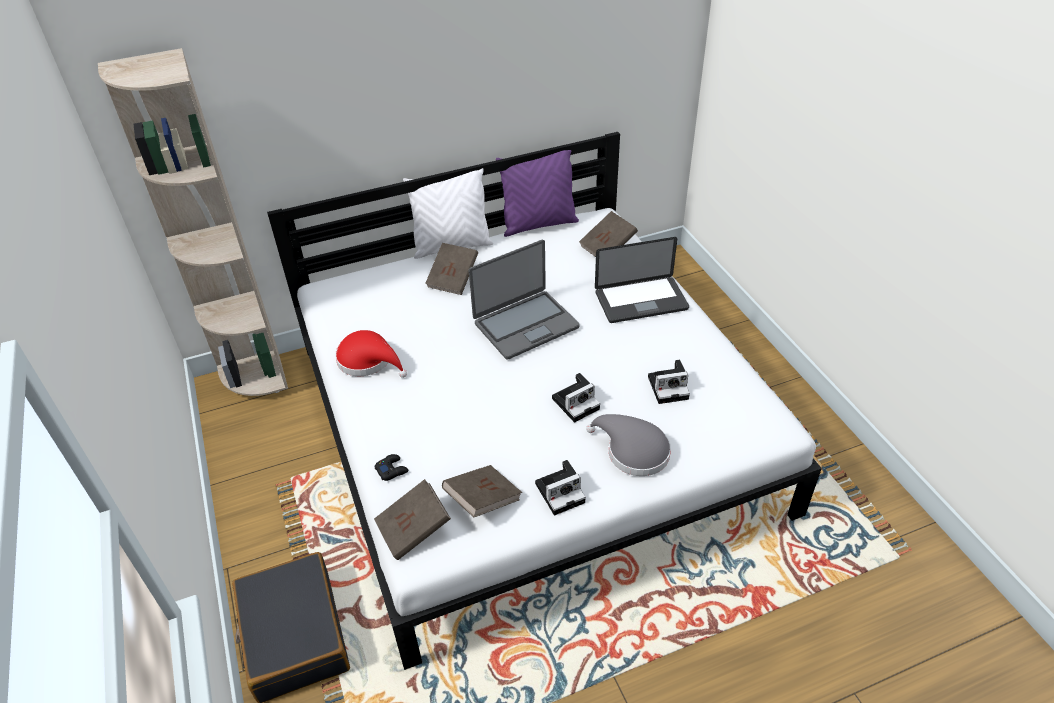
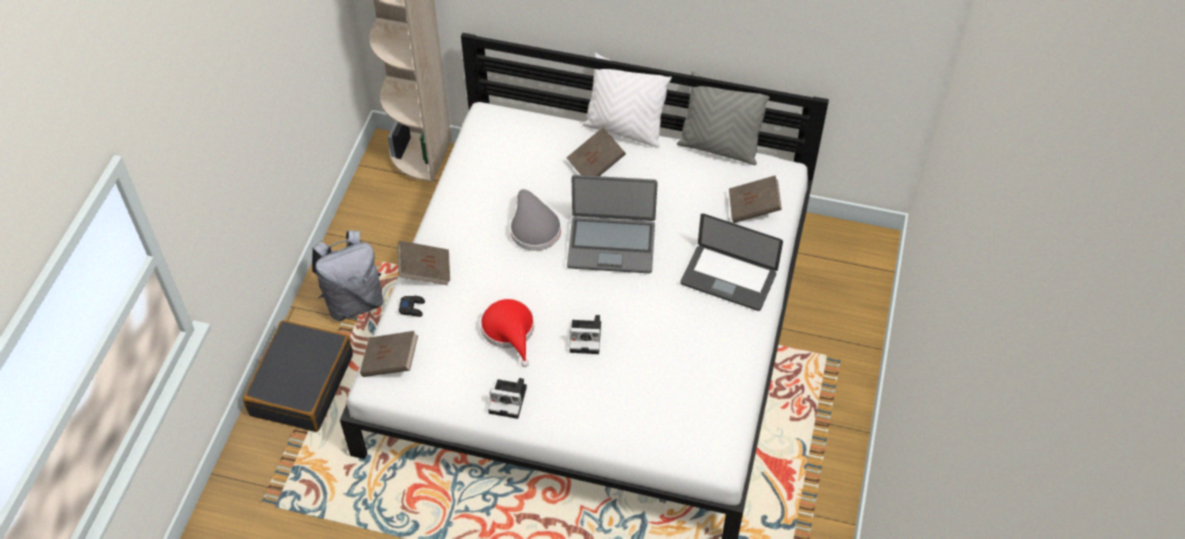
camera: 35 degrees right, 10 degrees up
(288, 527) = (354, 301): none -> grey backpack
(368, 360) = (469, 205): red hat -> red hat (510, 331)
(482, 500) = (452, 370): brown book -> brown book (425, 271)
(538, 224) = (719, 148): purple pillow -> grey pillow
(633, 451) = (588, 403): grey hat -> grey hat (533, 228)
(669, 387) = (670, 370): camera -> none

